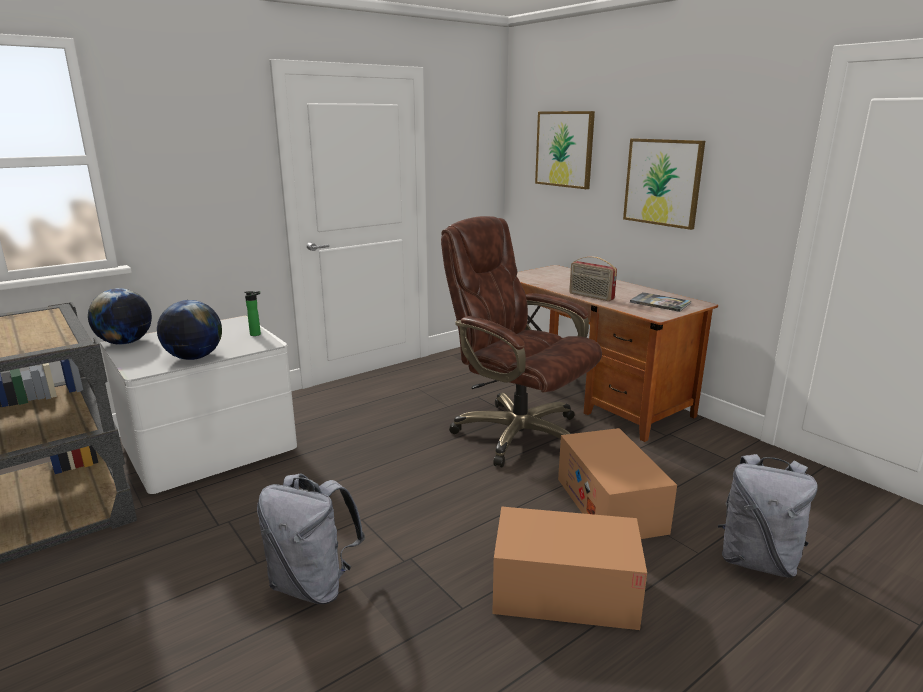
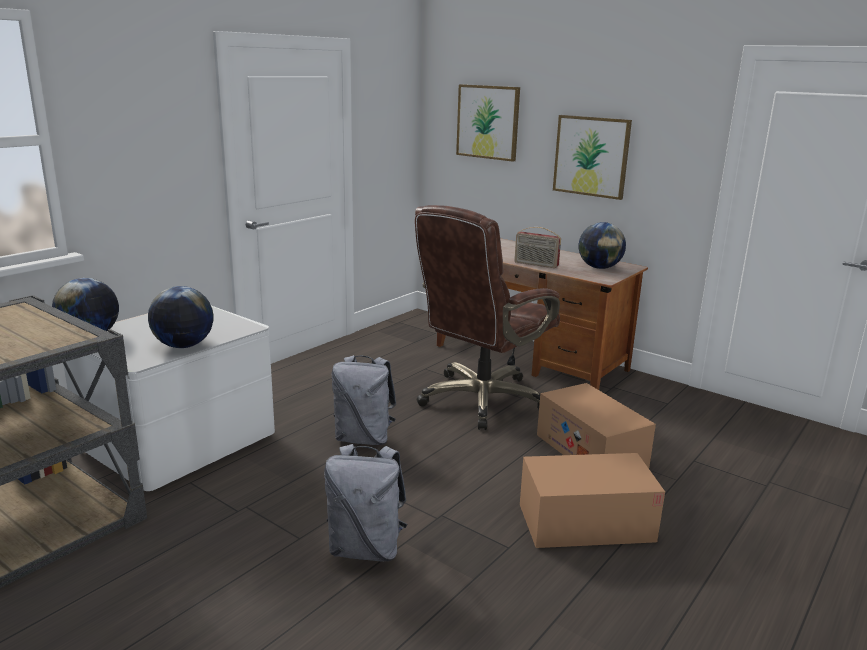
camera: 15 degrees left, 0 degrees up
(257, 334) = (228, 318): bottle -> none
(519, 434) = (482, 399): brown office chair -> brown office chair turned 75 degrees counterclockwise
(660, 303) = (599, 267): book -> globe
(757, 560) = (722, 479): grey backpack -> grey backpack (364, 438)

